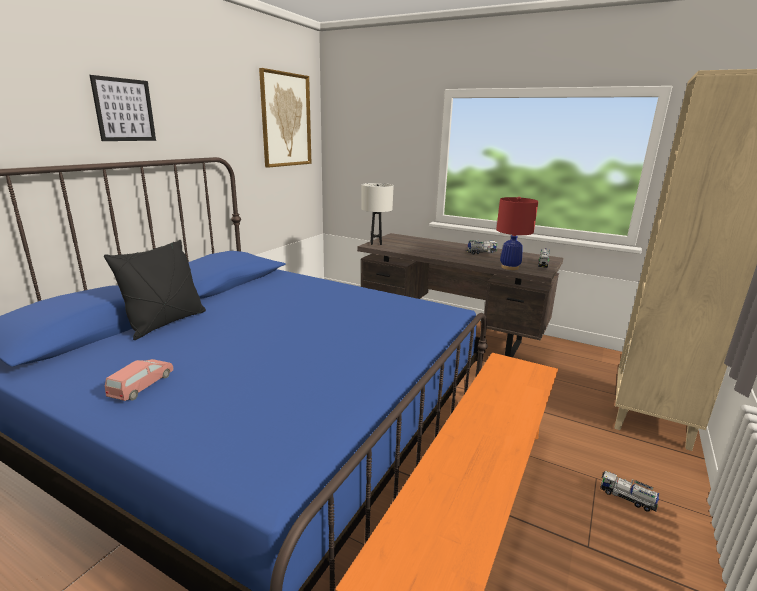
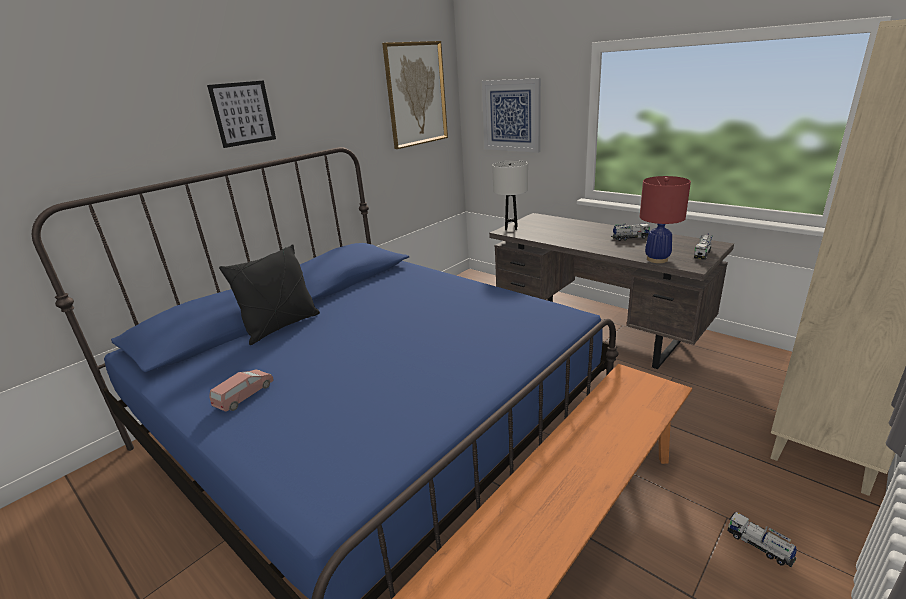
camera: 15 degrees right, 5 degrees up
(370, 147) = (511, 115): none -> picture

